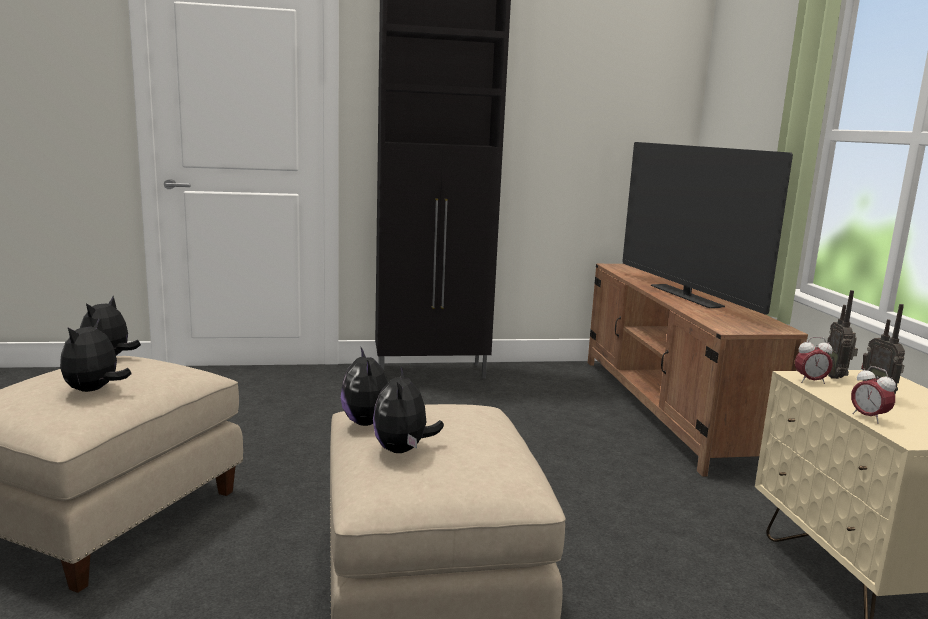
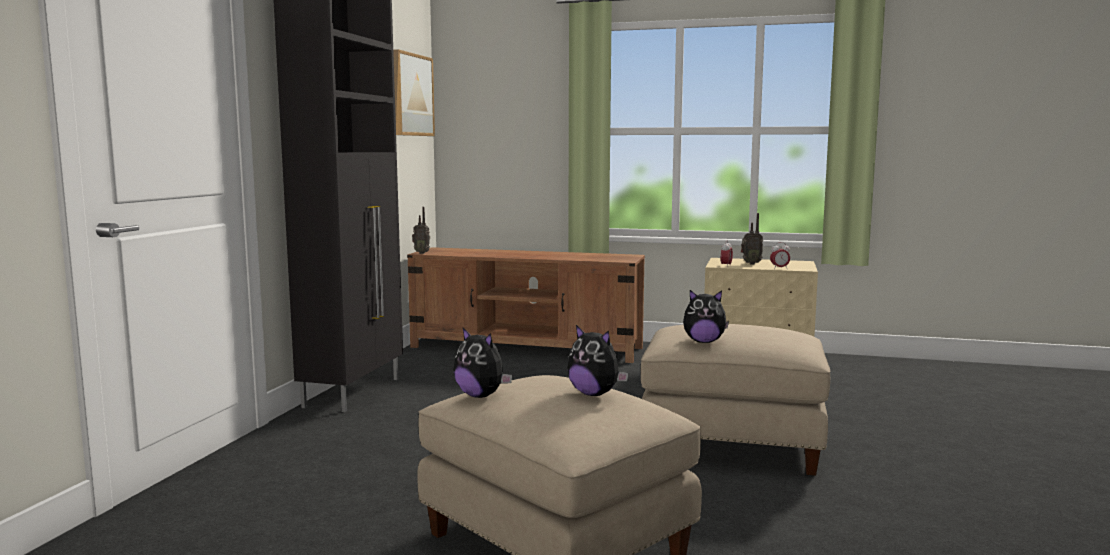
camera: 65 degrees left, 5 degrees down
(403, 450) = (758, 338): plush toy -> none
(646, 86) = (412, 95): none -> picture
(685, 296) = (539, 255): television -> none
(836, 377) = (720, 263): radio -> radio (422, 253)

